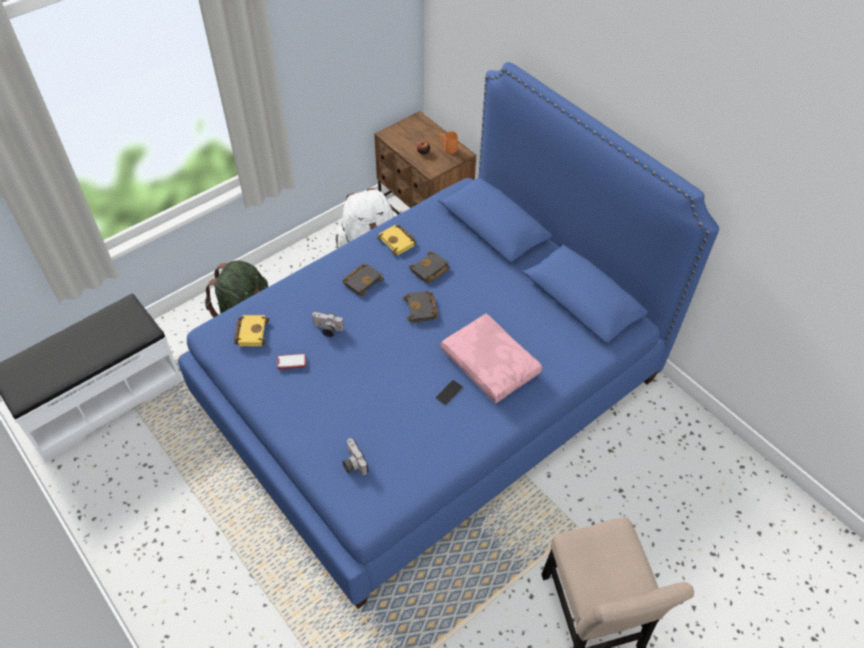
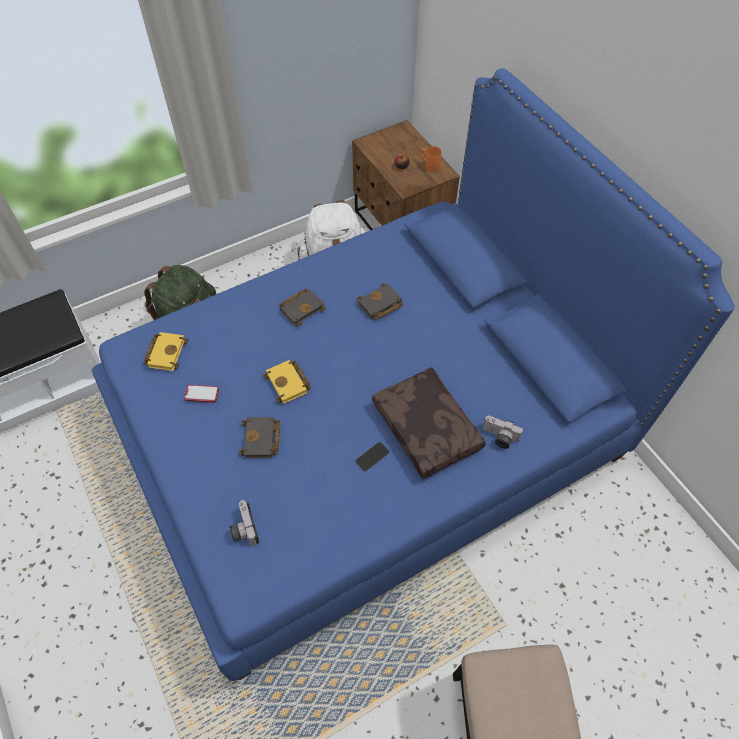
camera: 10 degrees right, 5 degrees up
(327, 330) = (249, 361): camera -> camera (499, 438)
(398, 242) = (351, 267): yellow book -> yellow book (289, 383)
(422, 309) = (361, 350): black book -> black book (262, 440)
(491, 364) = (428, 428): pink pillow -> brown pillow

